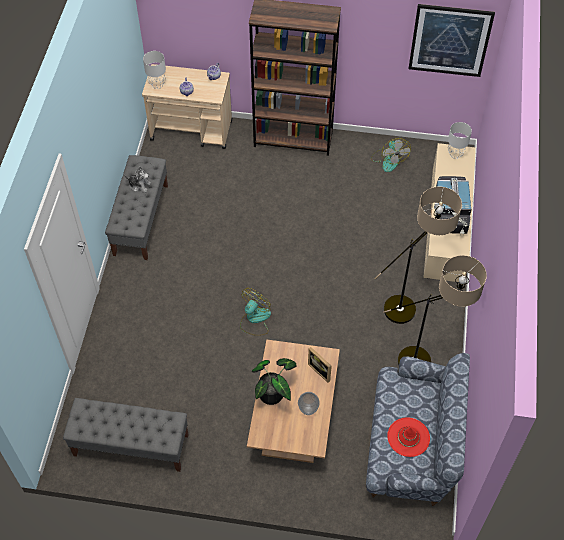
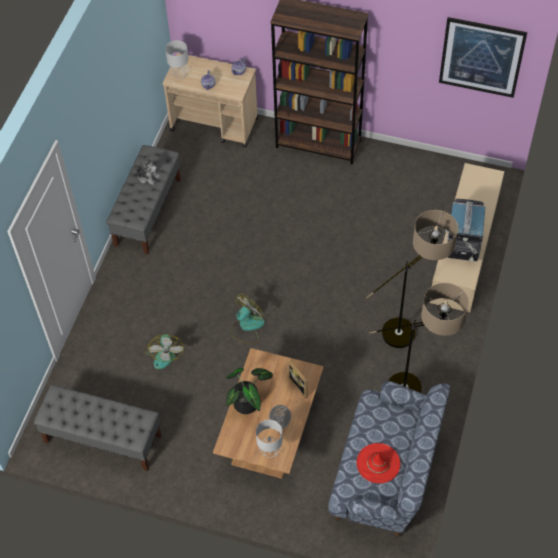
camera: 10 degrees right, 0 degrees up
(388, 160) = (415, 175): fan -> fan (164, 353)
(454, 154) = (480, 177): grey table lamp -> grey table lamp (269, 451)

